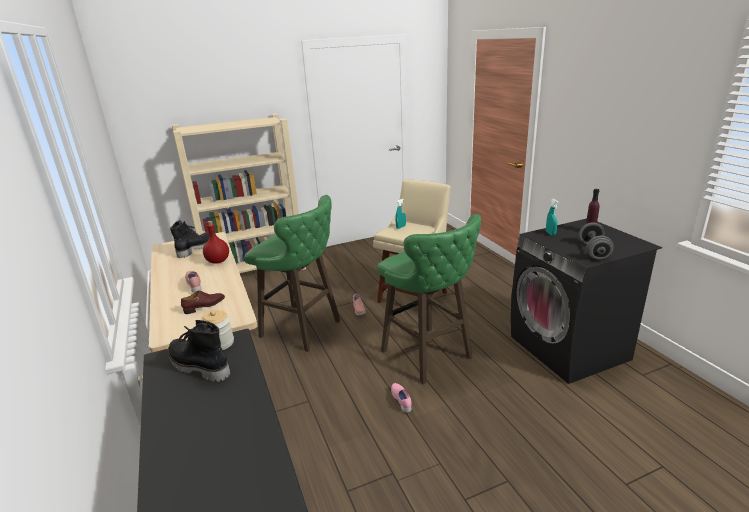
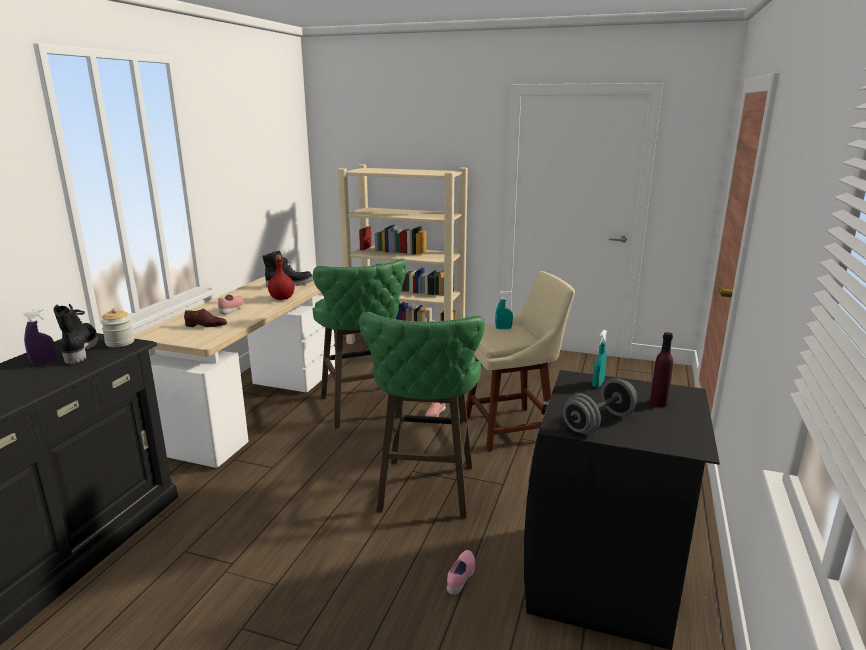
camera: 40 degrees right, 5 degrees down
(190, 392) = (43, 361): none -> purple spray bottle
(402, 401) = (335, 513): pink shoe -> pink shoe (461, 577)

